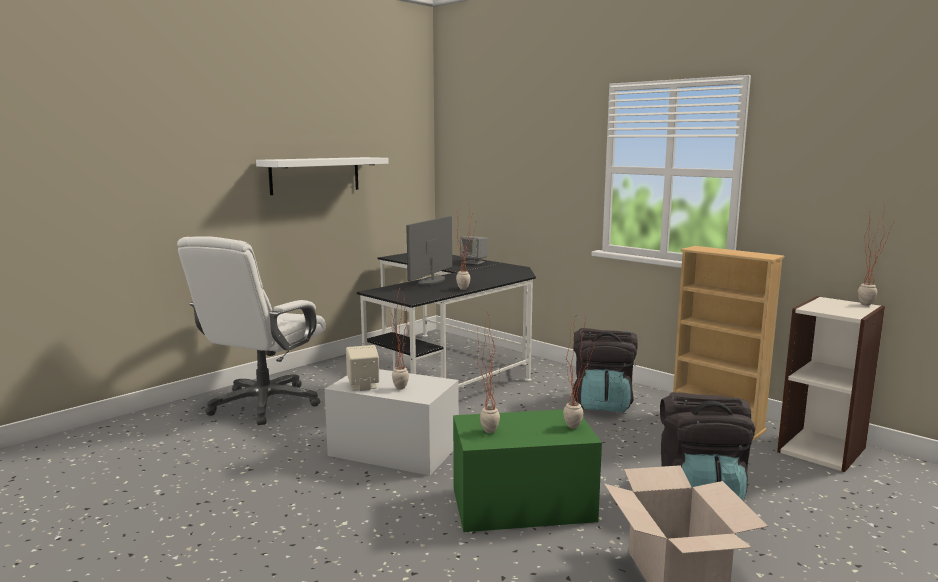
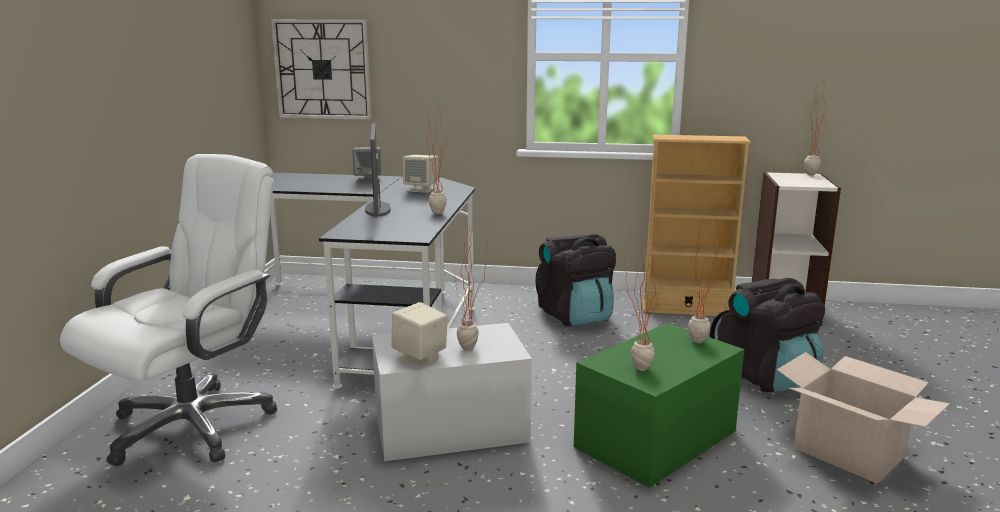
camera: 35 degrees left, 5 degrees up
(264, 404) = (192, 425): white office chair -> white office chair turned 135 degrees counterclockwise
(315, 175) = (152, 77): white shelf -> none
(468, 175) = (322, 69): none -> wall clock
(493, 273) = (421, 189): none -> beige speaker

